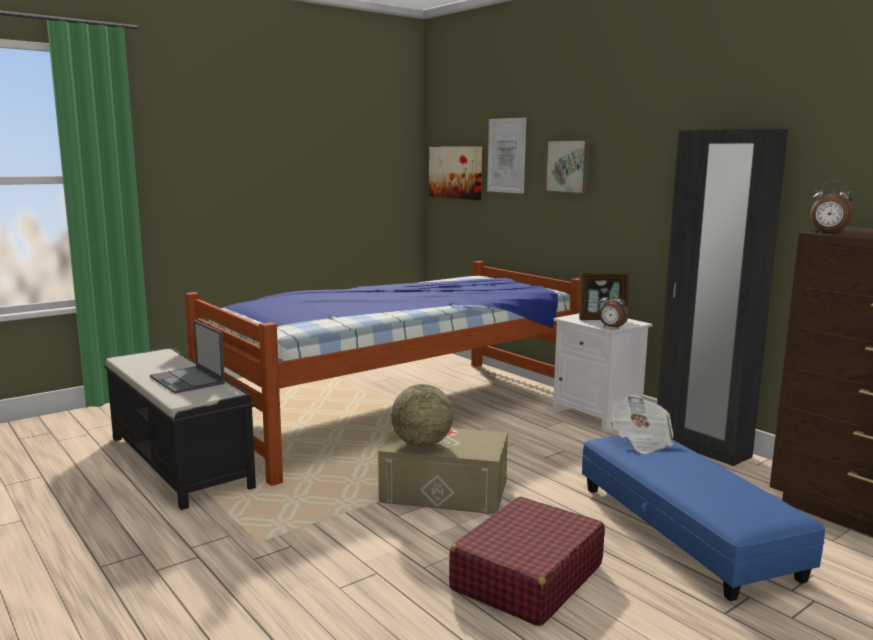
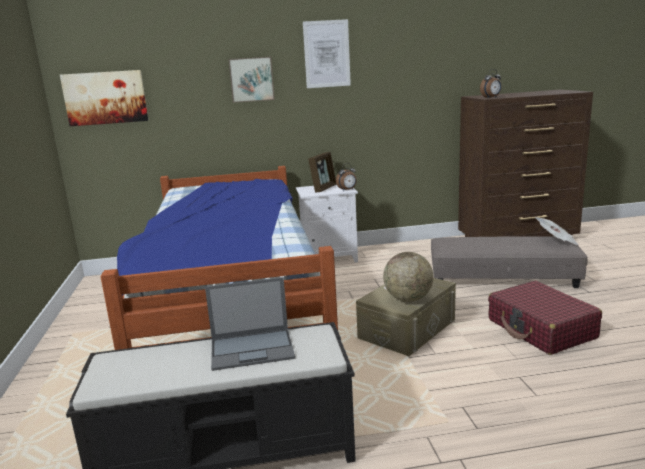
camera: 60 degrees left, 5 degrees up
(506, 155) = (176, 76): picture -> picture (327, 54)
(641, 441) = (456, 242): newspaper -> newspaper (556, 241)
(684, 531) = (502, 277): blue ottoman -> grey ottoman
(701, 448) = (404, 247): black wardrobe -> none

